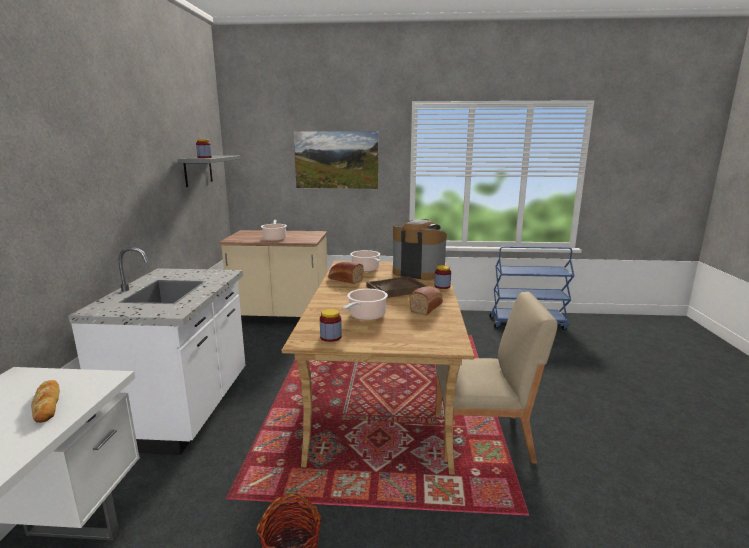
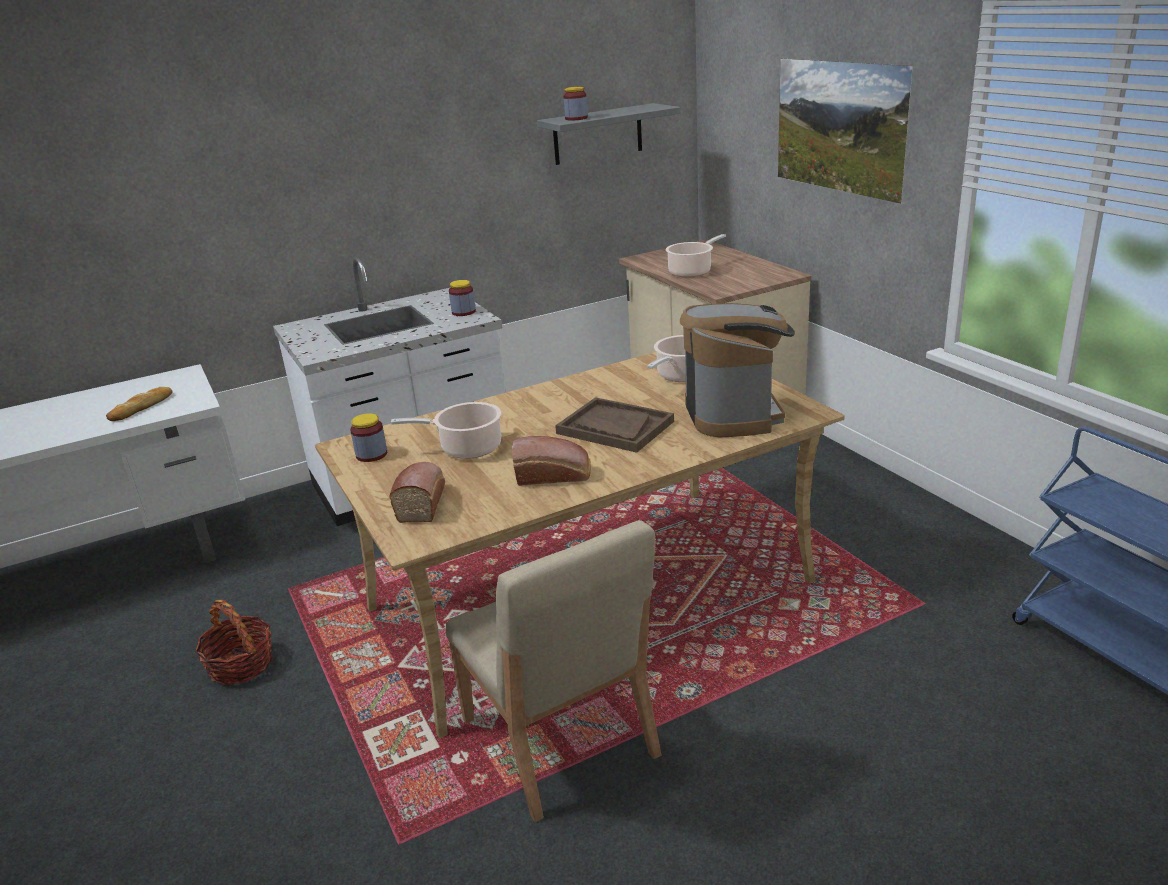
camera: 60 degrees right, 10 degrees up
(344, 279) = (608, 381): bread -> bread (422, 503)
(442, 286) = (681, 455): jar -> jar (463, 312)

